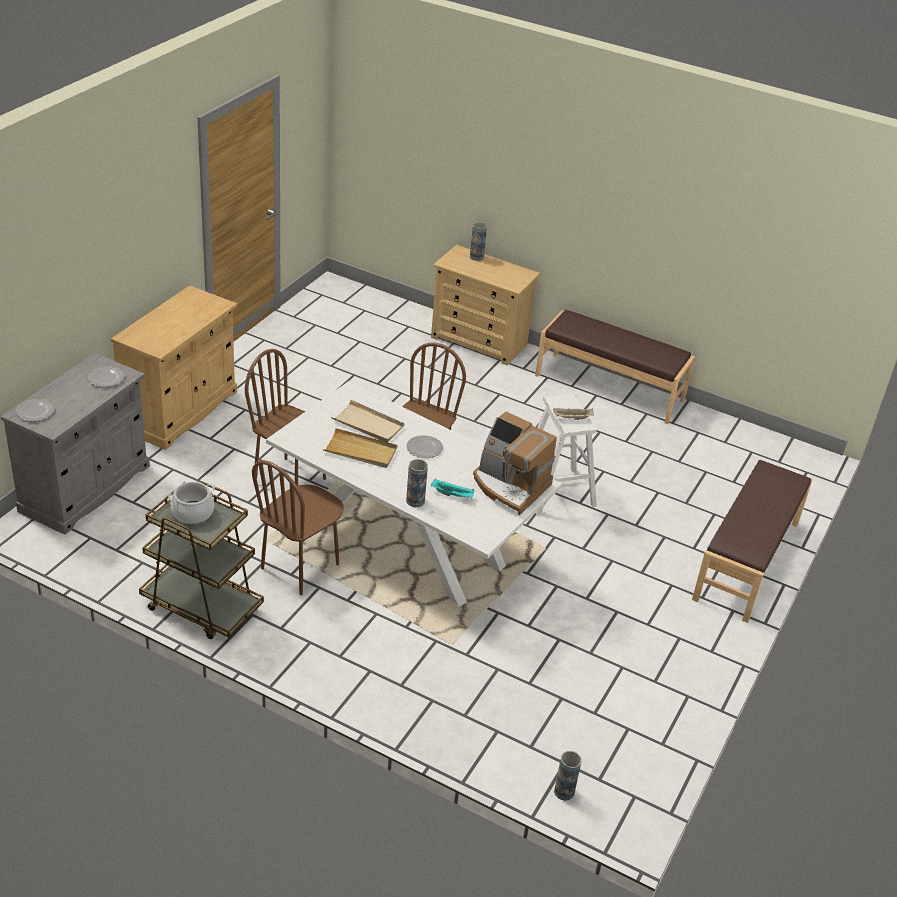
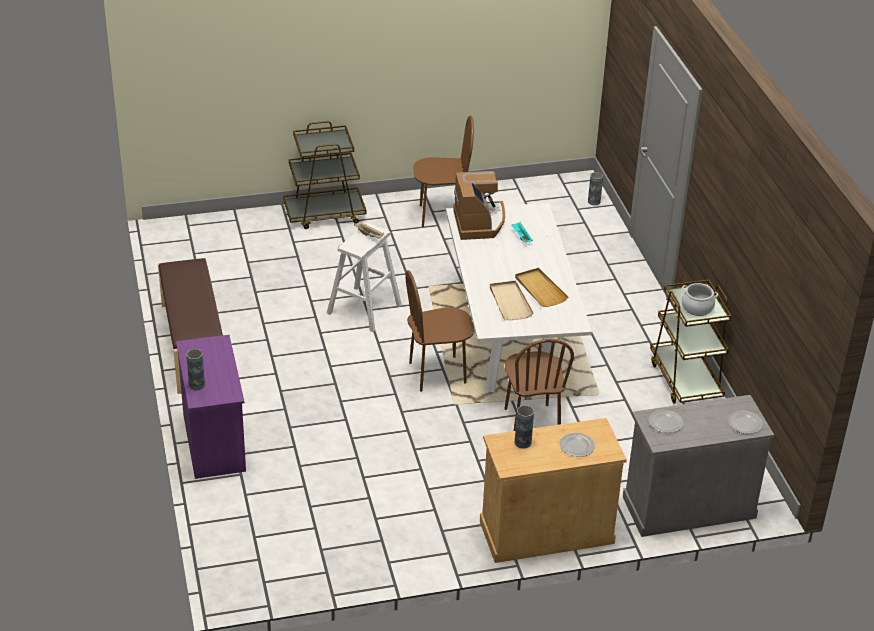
camera: 130 degrees left, 0 degrees up
(300, 567) = (596, 365): brown chair -> brown chair (441, 215)
(415, 501) = (549, 246): vase -> vase (523, 442)
(424, 448) = (496, 269): plate -> plate (577, 446)
(479, 341) = (214, 442): beige dresser -> purple dresser
(747, 561) = (325, 214): brown bench -> brown cart

